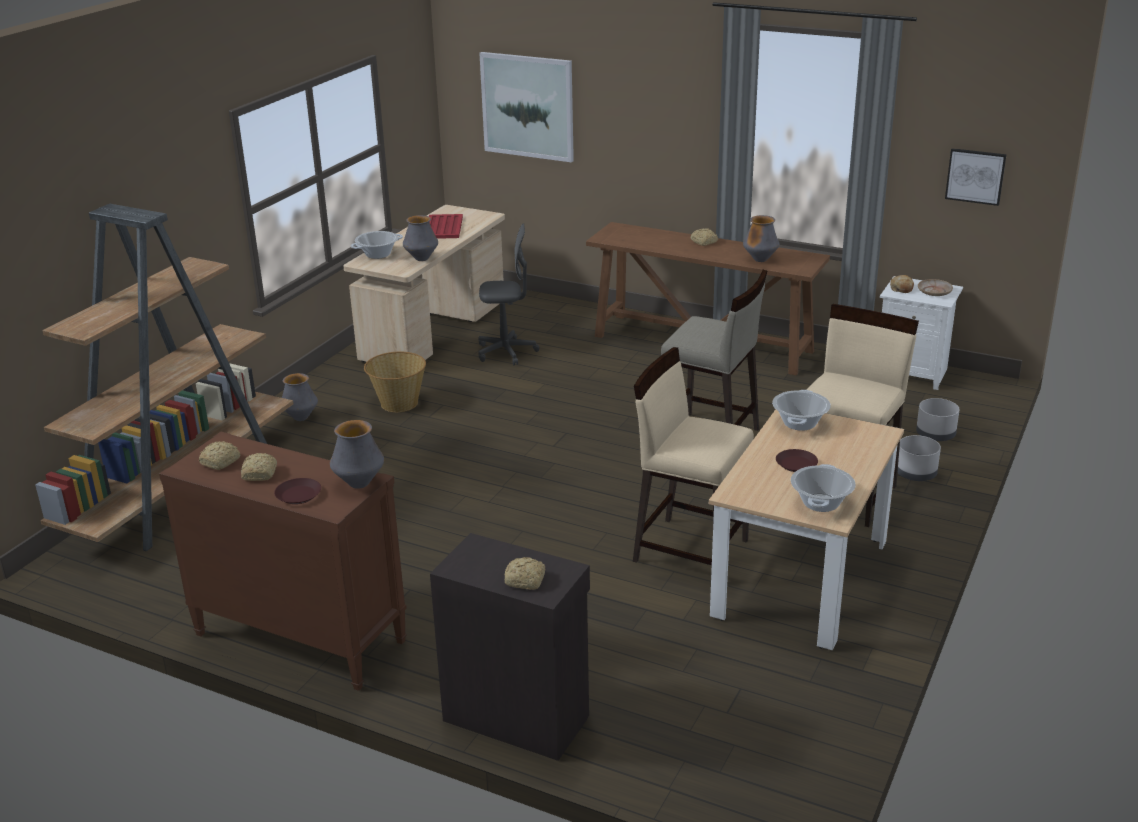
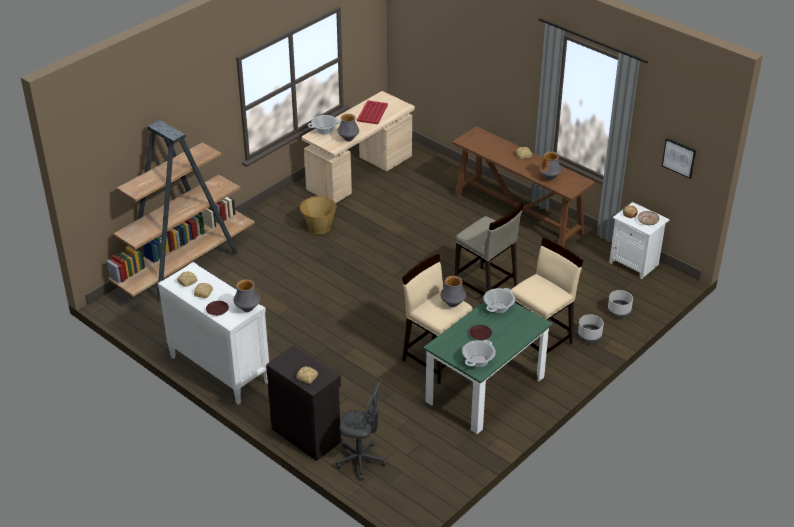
camera: 15 degrees right, 10 degrees up
(299, 638) = (219, 370): brown dresser -> white dresser
(301, 418) = (261, 227): vase -> vase (452, 304)
(506, 352) = (396, 199): grey office chair -> grey office chair (360, 461)
(527, 106) = (437, 42): picture -> none
(801, 578) = (485, 390): beige dining table -> green dining table

